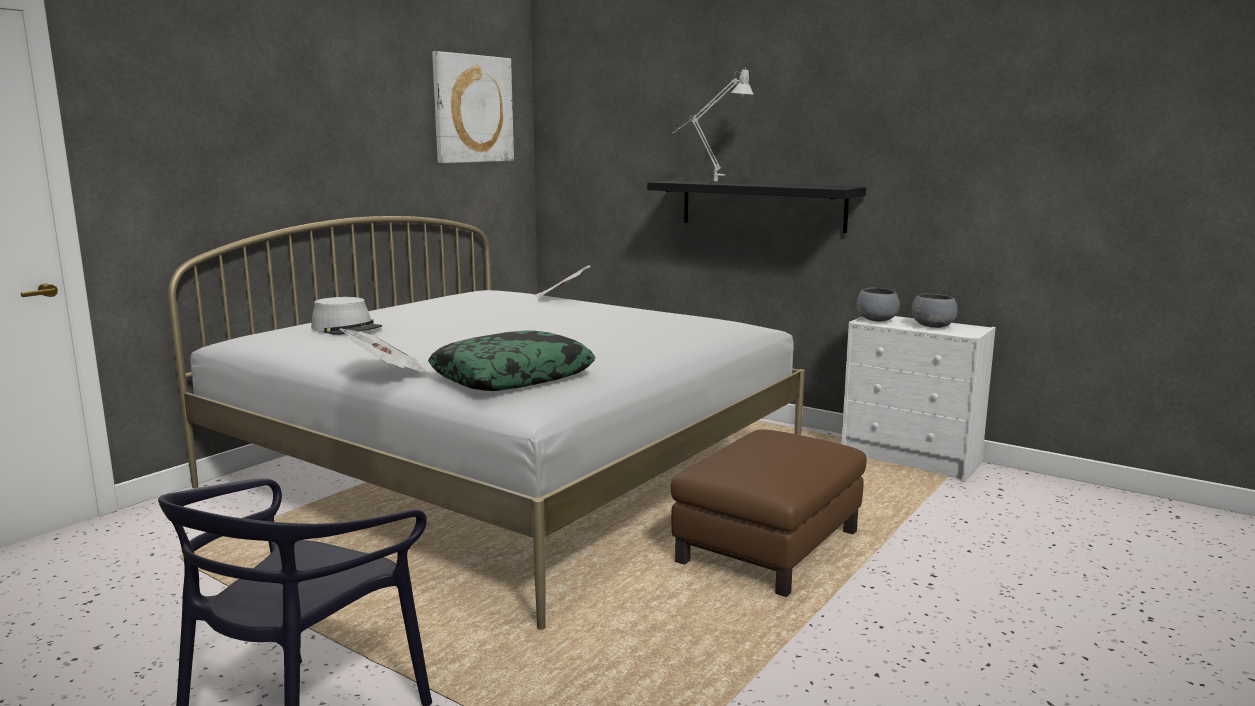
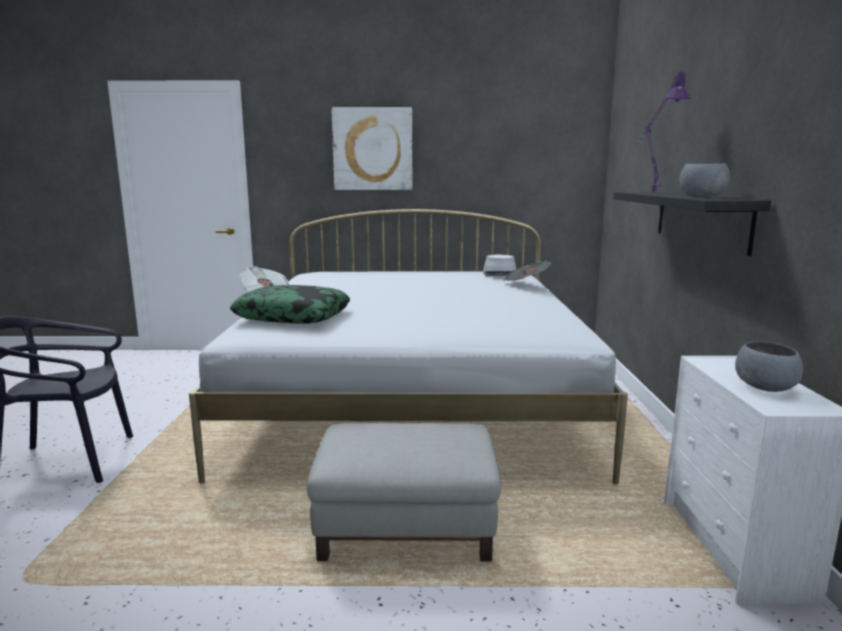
camera: 55 degrees right, 0 degrees up
(347, 328) = (353, 276): grey hat -> grey hat (500, 274)
(472, 109) = (537, 134): picture -> picture (372, 149)
(710, 183) = (651, 193): grey table lamp -> purple table lamp
(768, 546) = (406, 525): brown ottoman -> grey ottoman
(876, 320) = (719, 362): grey bowl -> grey bowl (701, 197)

